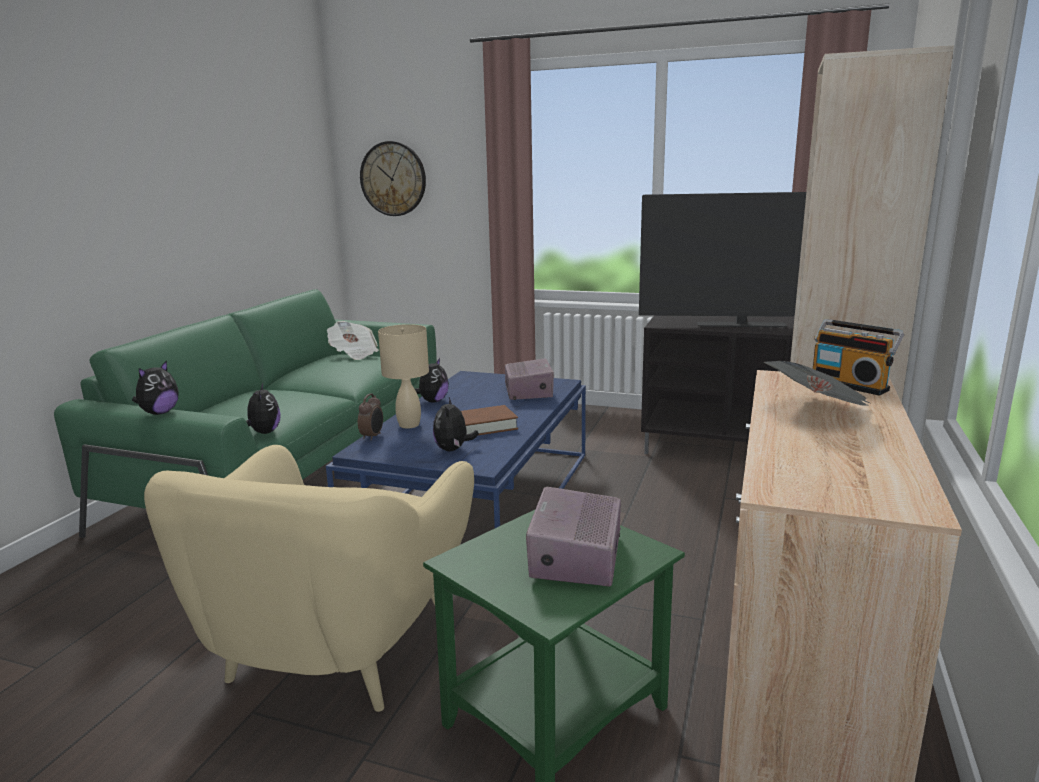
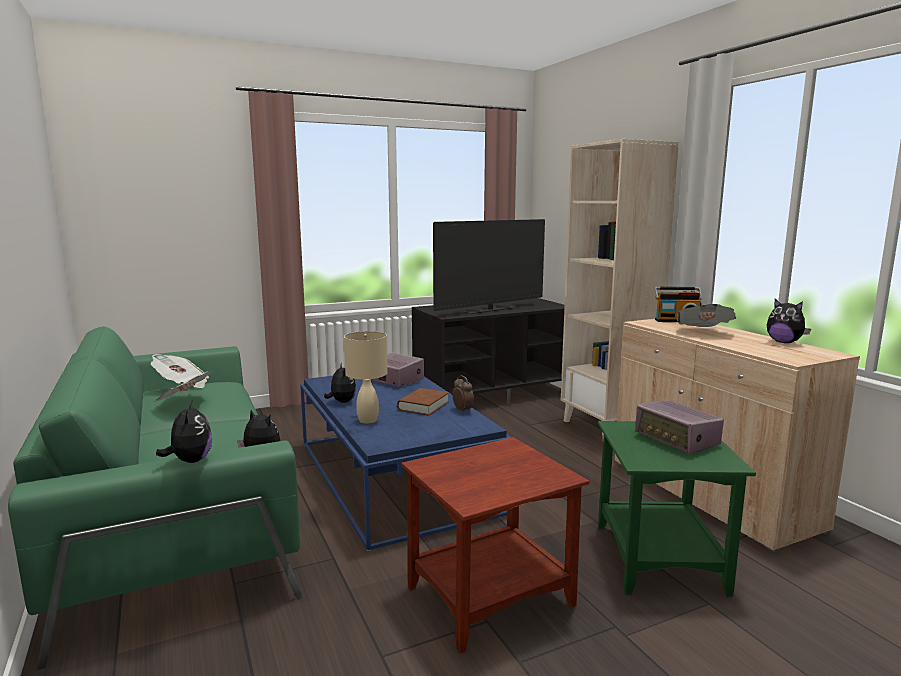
camera: 45 degrees left, 5 degrees down
(322, 368) = (184, 401): none -> newspaper
(338, 647) = (491, 597): beige armchair -> brown side table
(372, 436) = (362, 434): alarm clock -> alarm clock (463, 410)
(393, 179) = (141, 210): wall clock -> none
(453, 449) = (441, 424): plush toy -> plush toy (784, 342)

